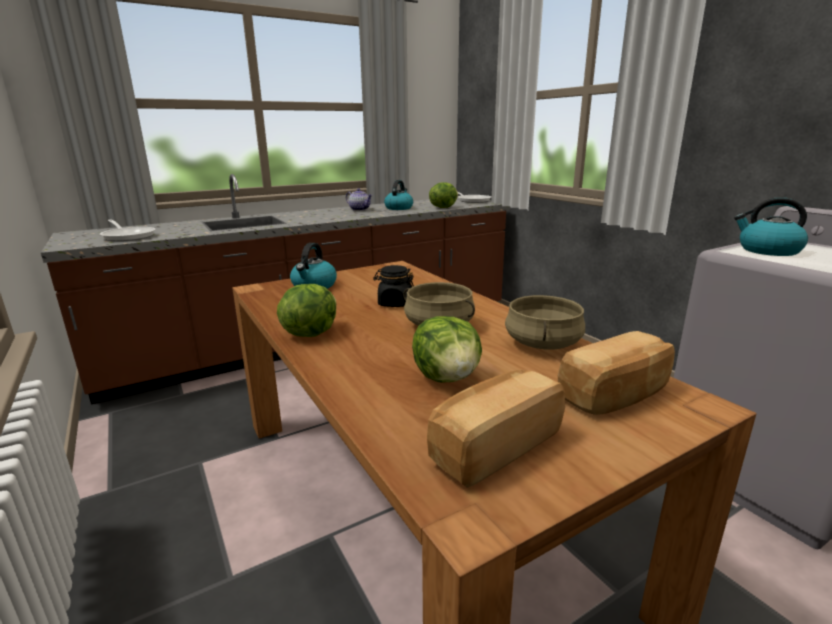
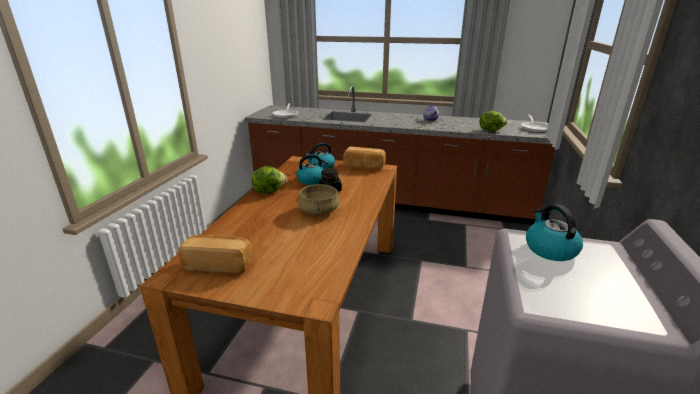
camera: 45 degrees right, 5 degrees up
(399, 208) = (458, 124): kettle -> kettle (311, 180)
(448, 377) = (265, 234): lettuce -> none
(542, 343) = (336, 241): beige cooking pot -> none
(616, 395) = (299, 278): bread -> bread (364, 166)

